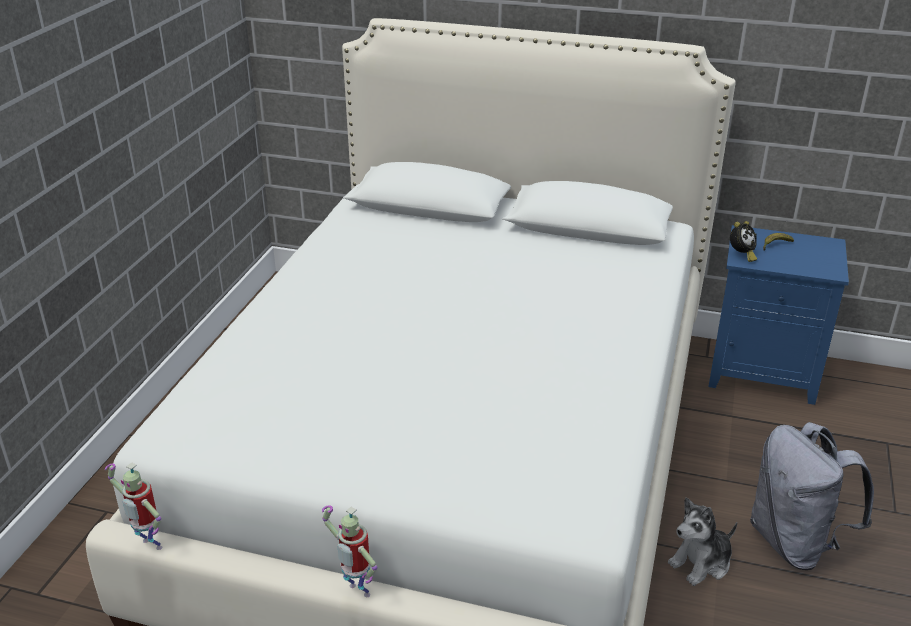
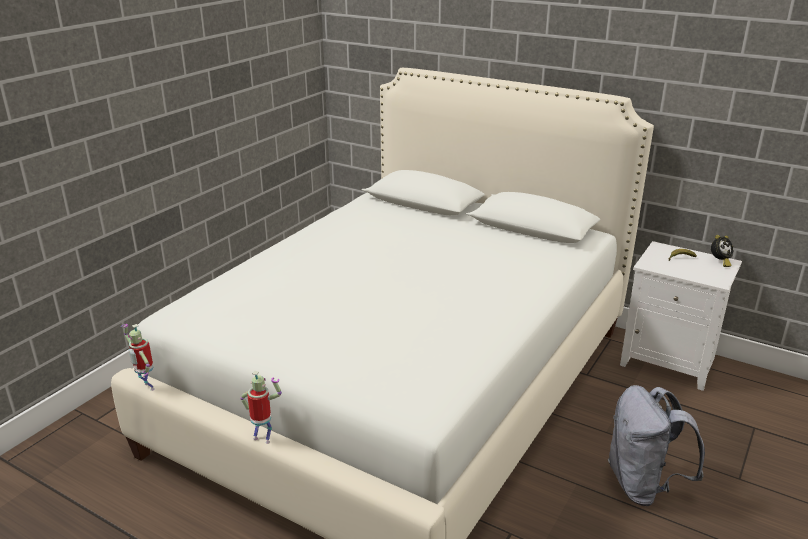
camera: 15 degrees right, 5 degrees down
(356, 592) = (263, 438): toy robot -> toy robot turned 150 degrees clockwise
(701, 563) = (560, 485): plush toy -> none
(741, 255) = (648, 262): alarm clock -> alarm clock (719, 262)
(764, 372) = (670, 362): blue nightstand -> white nightstand

